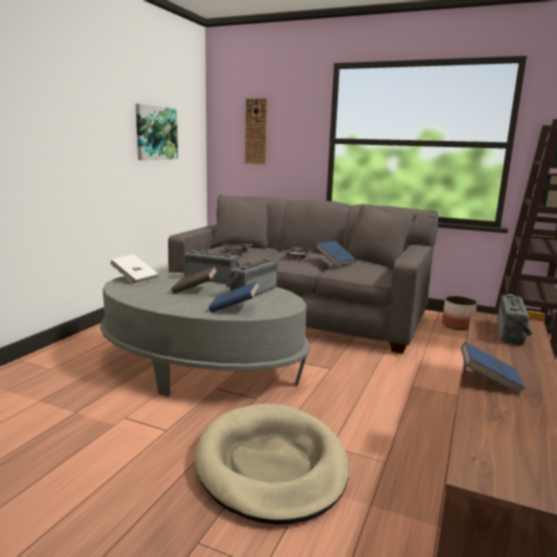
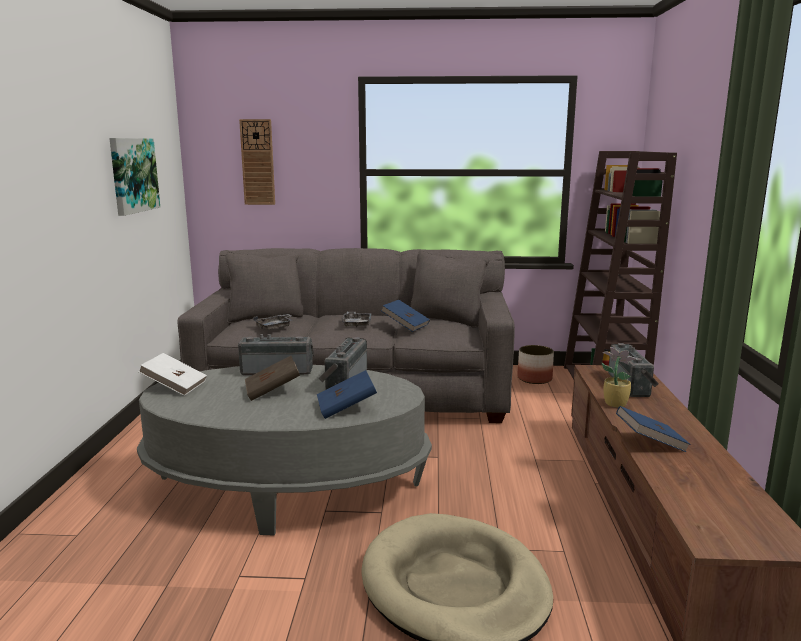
camera: 20 degrees left, 0 degrees up
(481, 345) = (614, 403): none -> potted plant

